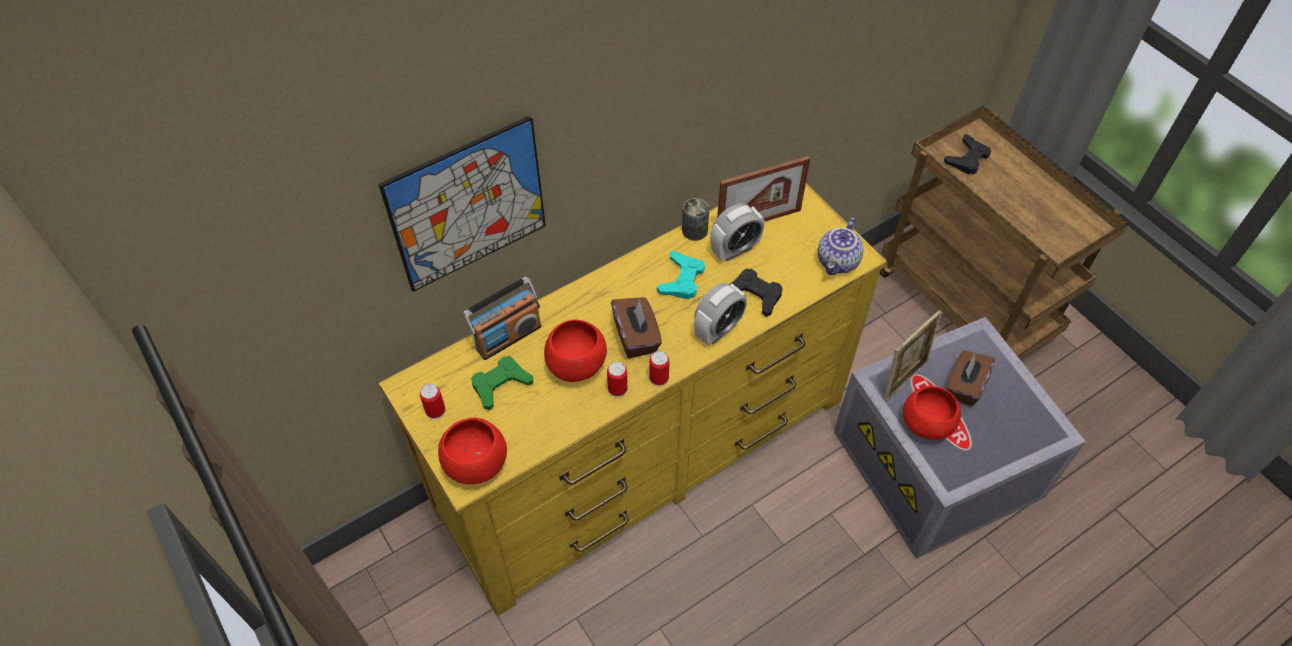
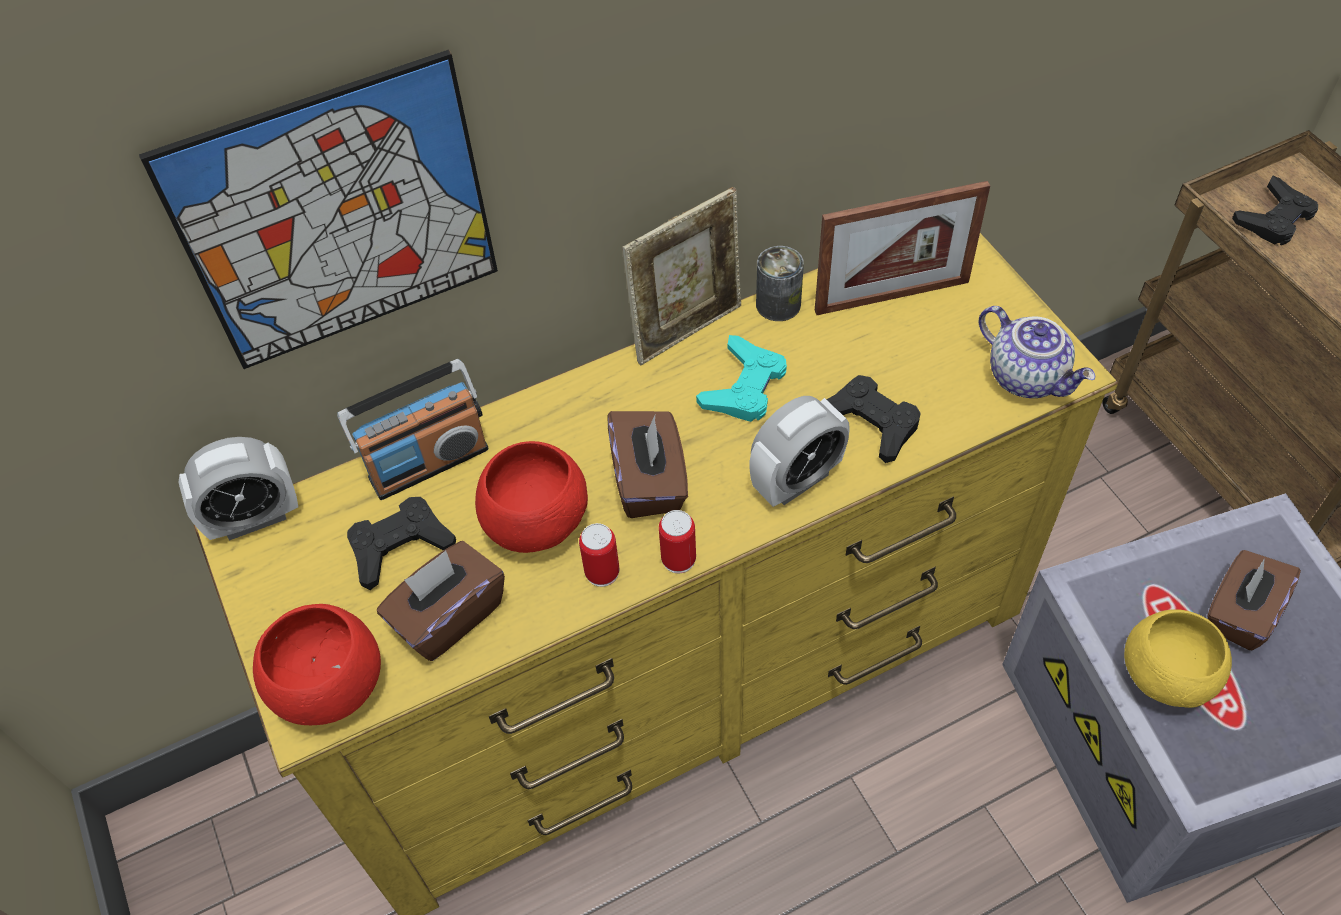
camera: 10 degrees right, 0 degrees up
(435, 411) = (280, 583): can -> none
(500, 385) = (400, 546): green game controller -> black game controller
(535, 420) = (448, 616): none -> brown tissue box
(735, 250) = (844, 342): alarm clock -> alarm clock (254, 518)
(838, 262) = (1028, 376): teapot -> teapot turned 75 degrees counterclockwise
(904, 378) = (1131, 589): picture frame -> picture frame (687, 330)
(926, 425) = (1165, 678): red bowl -> yellow bowl

